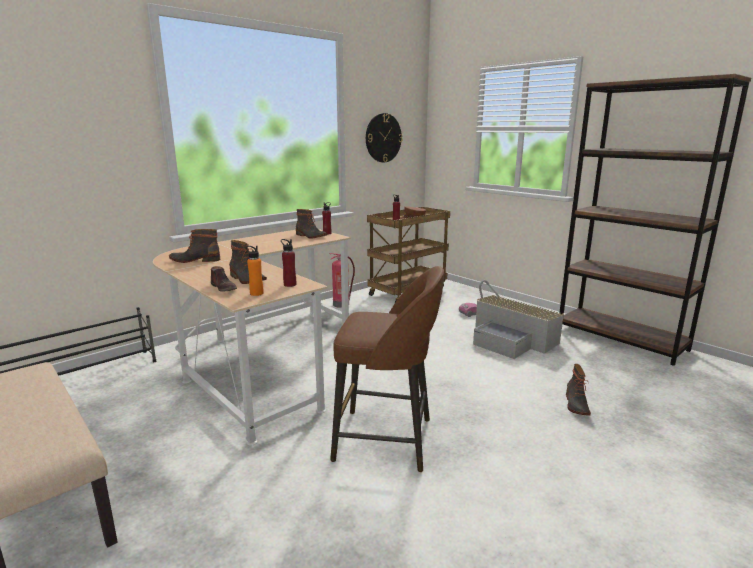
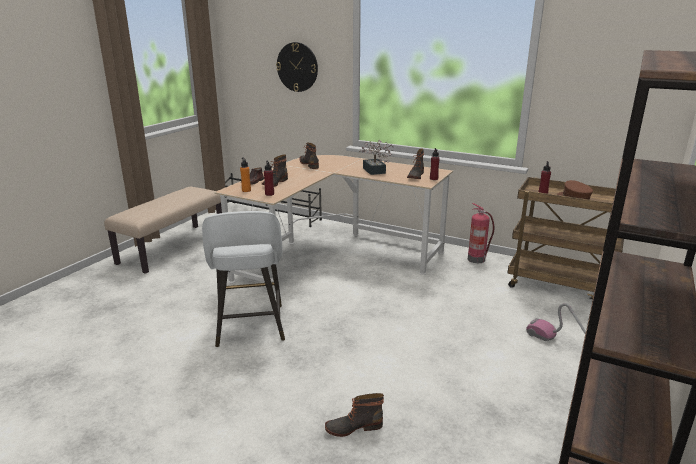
camera: 70 degrees right, 5 degrees up
(274, 244) = (375, 171): none -> potted plant
(383, 138) = (600, 89): wall clock -> wall clock (297, 67)
(387, 440) = (250, 327): brown stool -> white stool
(512, 340) = (490, 373): grey storage box -> none

